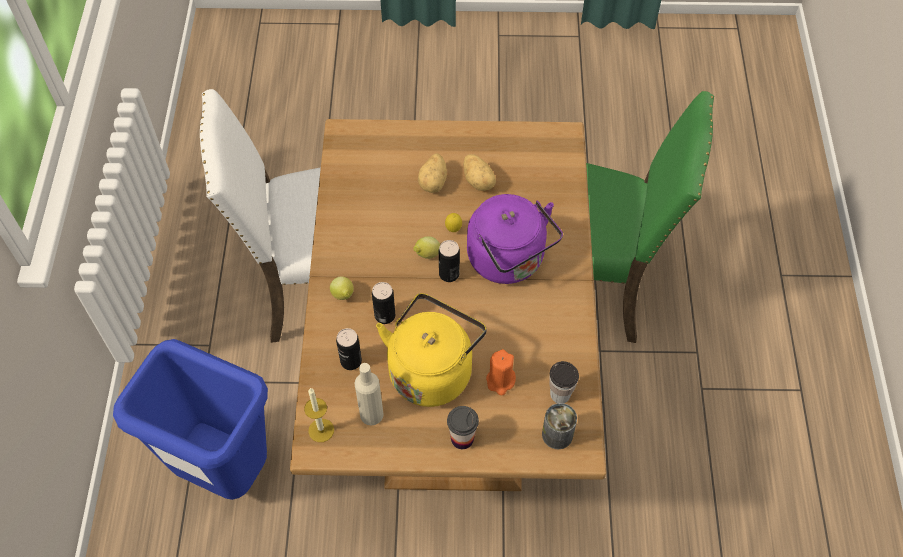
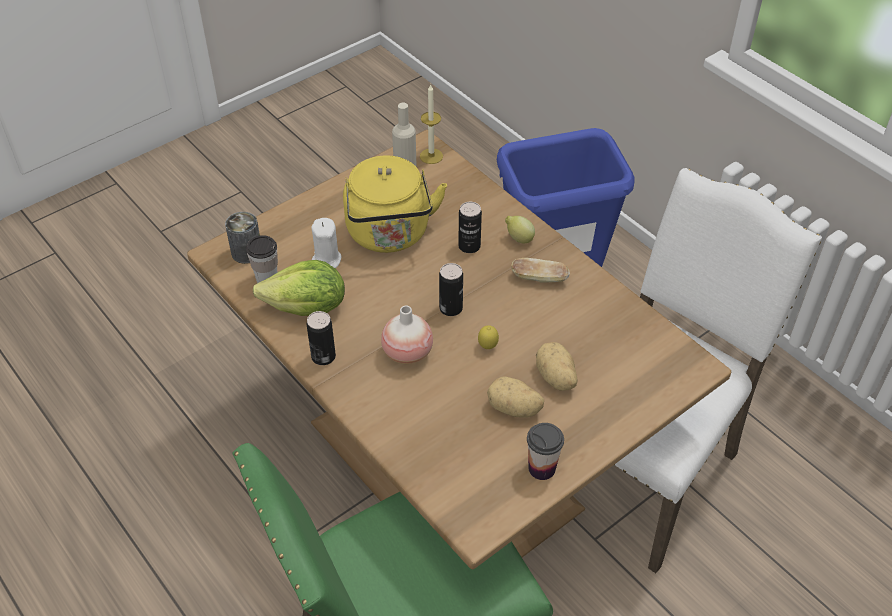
camera: 140 degrees right, 10 degrees down
(351, 361) = (459, 203): can -> can (323, 356)
(366, 254) = (539, 278): none -> bread
(426, 255) = (487, 311): lemon -> none
(462, 438) = (321, 208): cup -> cup (541, 468)
(500, 381) = (326, 259): orange candle -> white candle
(509, 261) = (407, 353): purple kettle -> vase
(549, 345) = (307, 308): none -> lettuce

